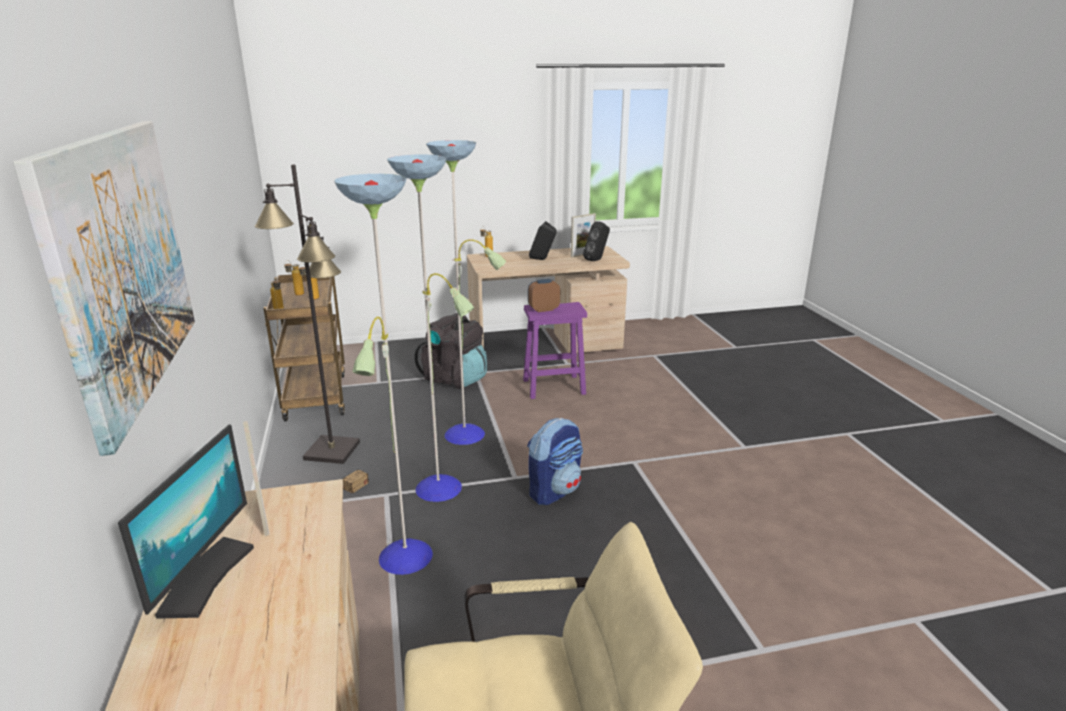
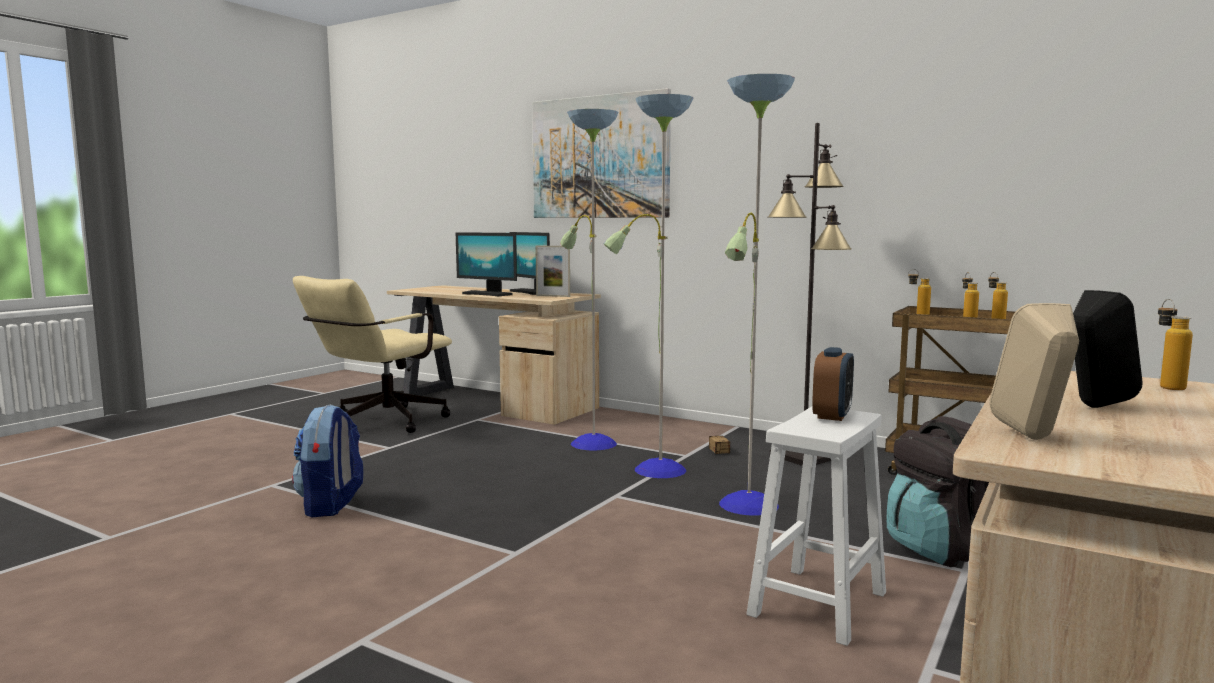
camera: 135 degrees right, 15 degrees down
(287, 600) = (487, 294): none -> monitor
(552, 387) = (818, 602): purple stool -> white stool
(554, 491) = (559, 501): backpack -> backpack (331, 505)
(582, 254) = (1130, 444): picture frame -> none
(597, 260) = (1034, 439): black speaker -> beige speaker

